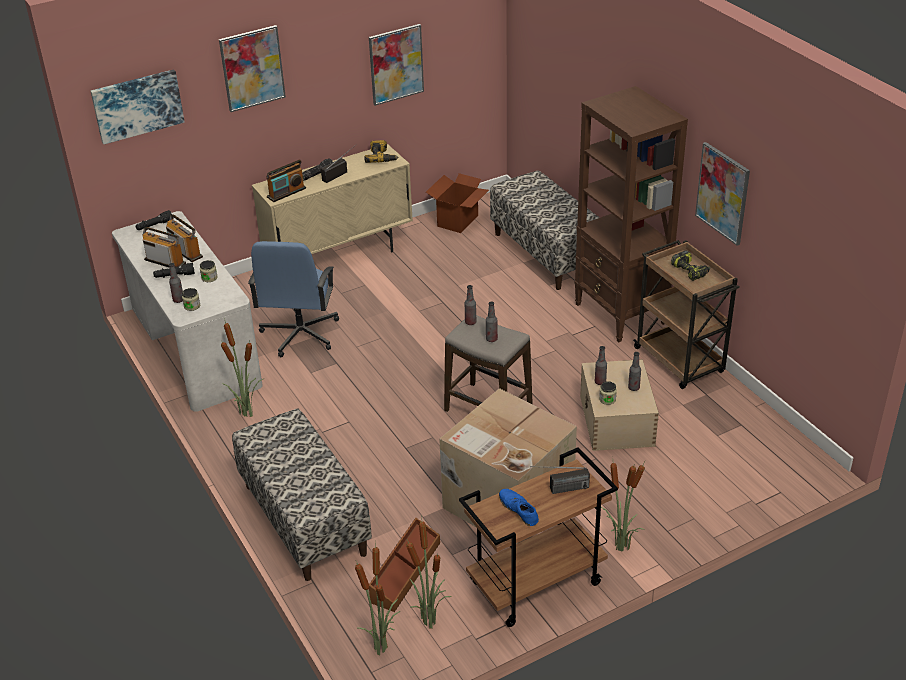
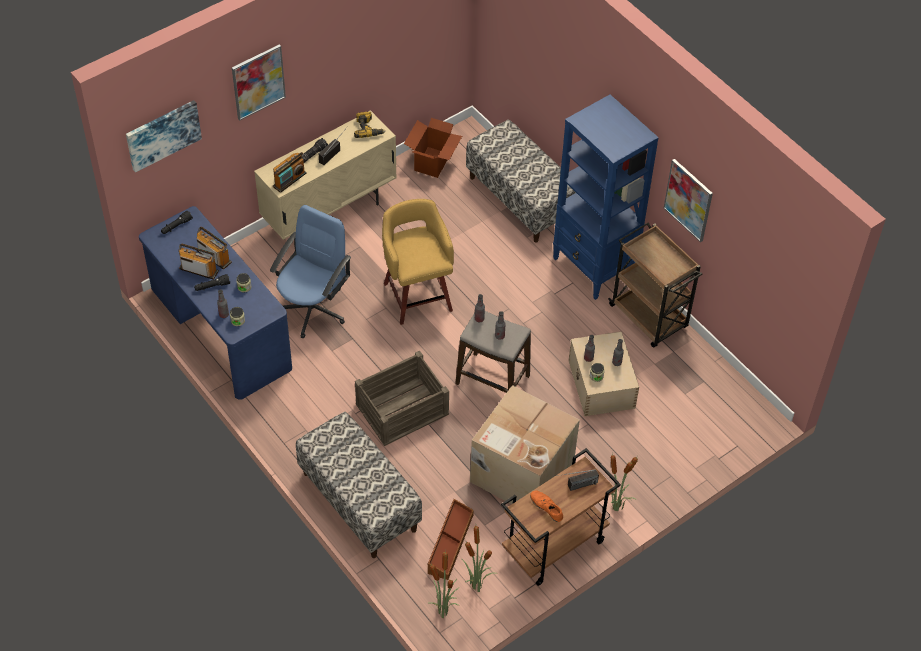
camera: 10 degrees left, 15 degrees up
(193, 348) = (220, 330): white desk -> blue desk
(247, 412) = (285, 397): potted plant -> none
(300, 334) = (312, 308): blue office chair -> blue office chair turned 150 degrees counterclockwise
(376, 430) = (401, 409): none -> crate
(396, 64) = (379, 46): picture -> none
(418, 328) = (417, 295): none -> yellow stool
(519, 510) = (546, 507): blue shoe -> orange shoe
(620, 314) = (594, 268): brown bookcase -> blue bookcase
(690, 271) = (660, 256): power drill -> none

